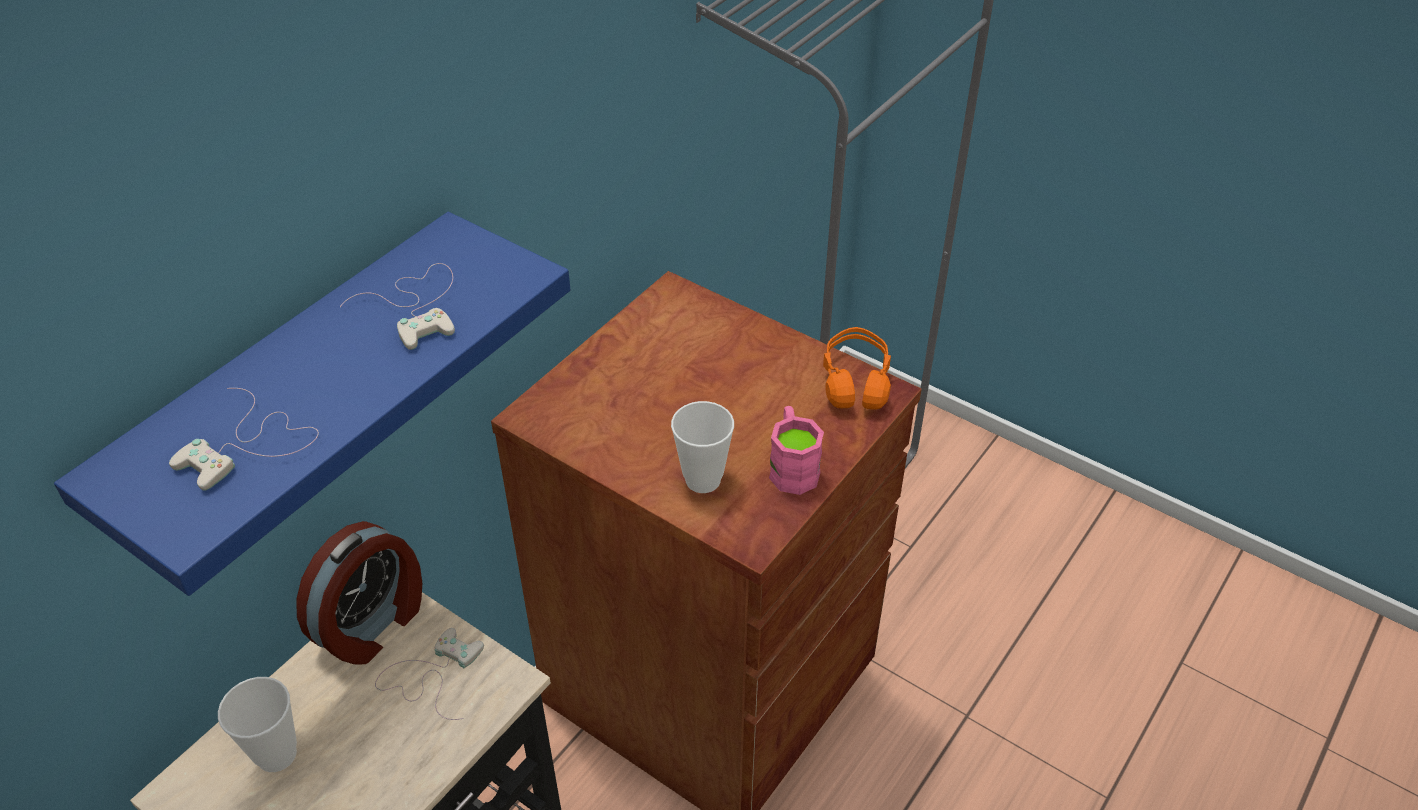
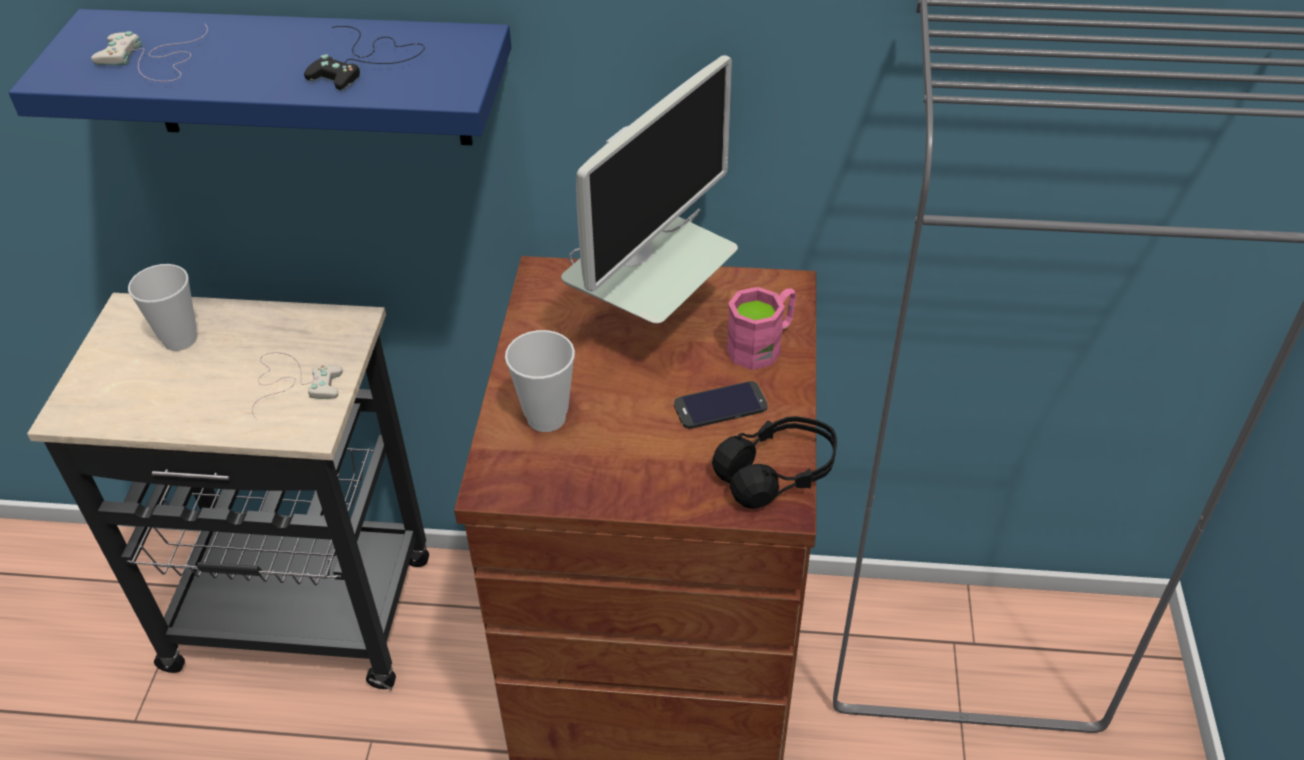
camera: 60 degrees right, 0 degrees up
(373, 624) = (325, 326): alarm clock -> none
(417, 306) = (366, 61): white game controller -> black game controller
(641, 377) = (649, 319): none -> monitor
(767, 380) = (720, 406): none -> phone
(792, 466) = (612, 474): pink mug -> pink mug (762, 345)
(855, 381) = (777, 473): orange headphones -> black headphones

